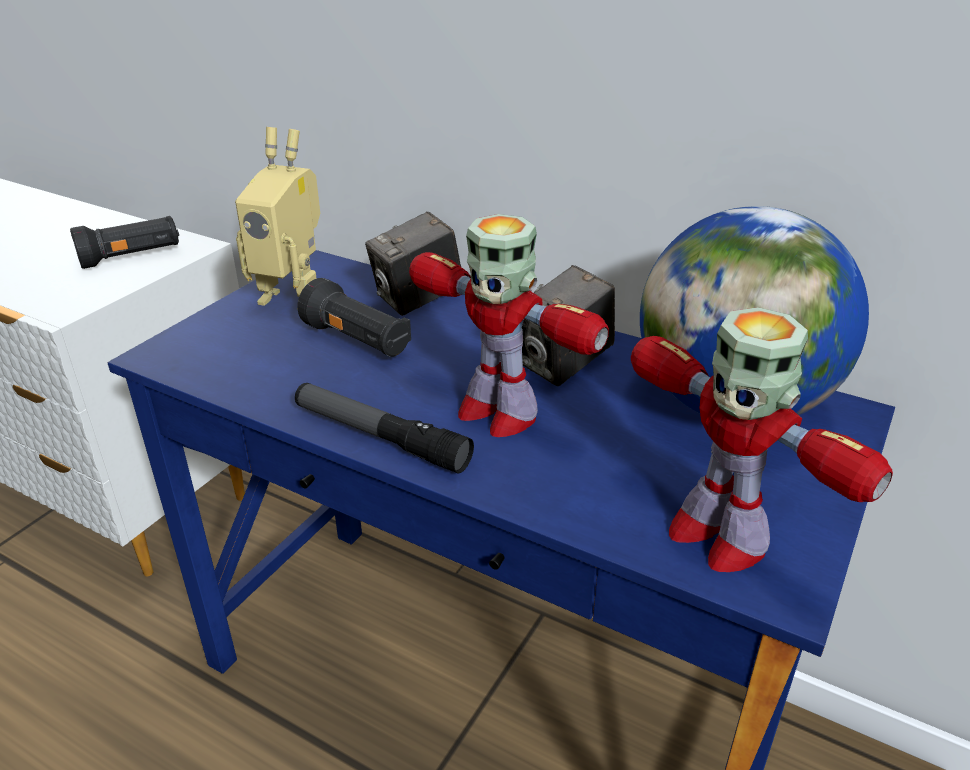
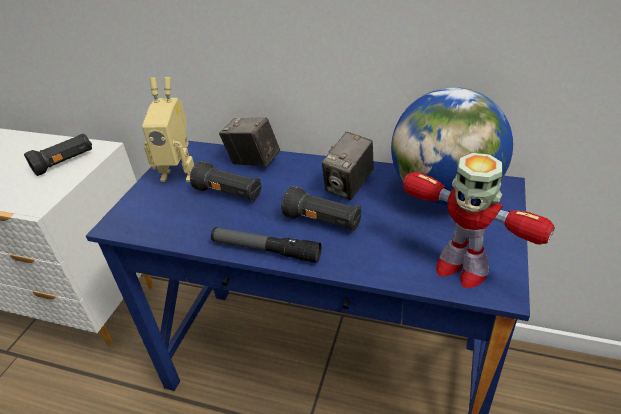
camera: 10 degrees left, 5 degrees up
(417, 300) = (253, 162): camera -> camera turned 75 degrees clockwise
(496, 412) = (323, 222): toy robot -> black flashlight

